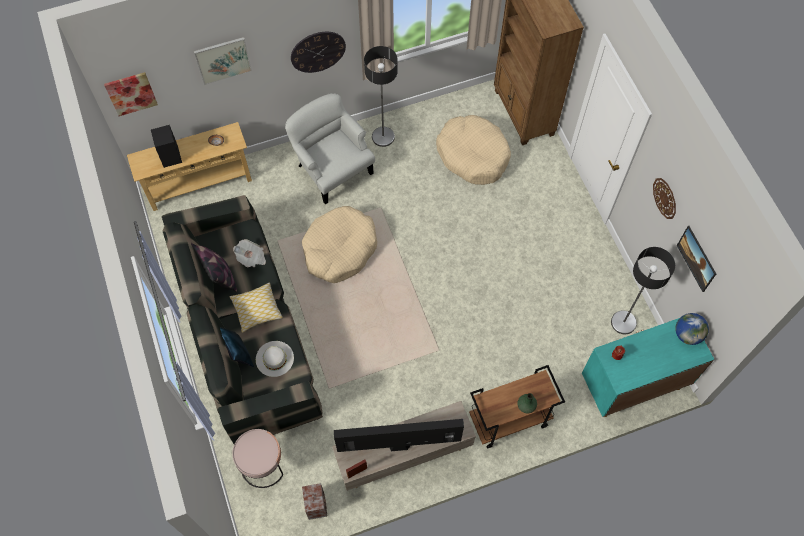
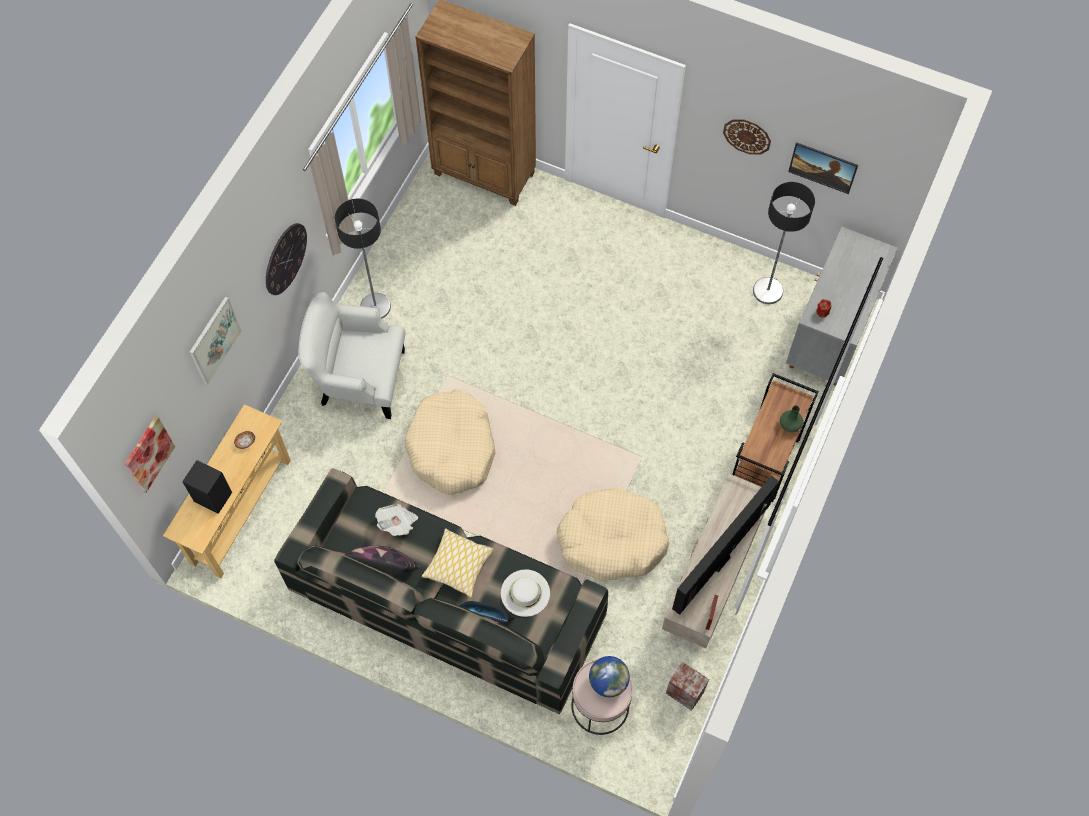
camera: 45 degrees left, 0 degrees up
(473, 155) = (480, 252): beige dog bed -> beige dog bed (612, 540)
(632, 384) = (829, 337): turquoise cabinet -> grey cabinet
(687, 334) = (857, 245): globe -> globe (608, 681)

